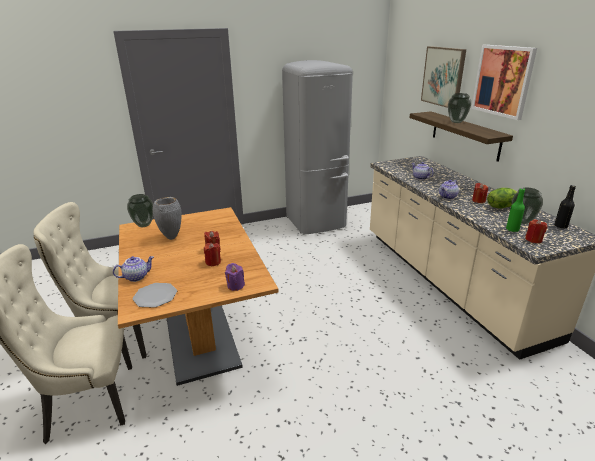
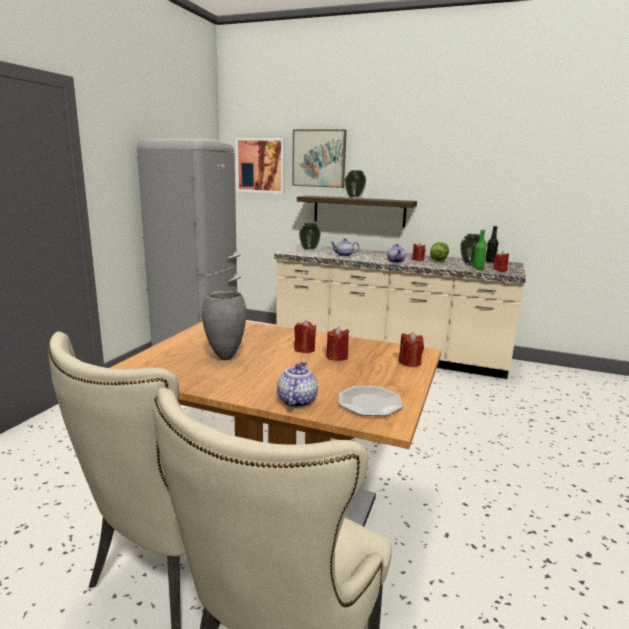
camera: 50 degrees left, 10 degrees down
(144, 225) = (144, 362): vase -> vase (309, 250)
(235, 286) = (409, 362): purple candle -> red candle
(503, 81) = (396, 154): picture -> picture (260, 165)

